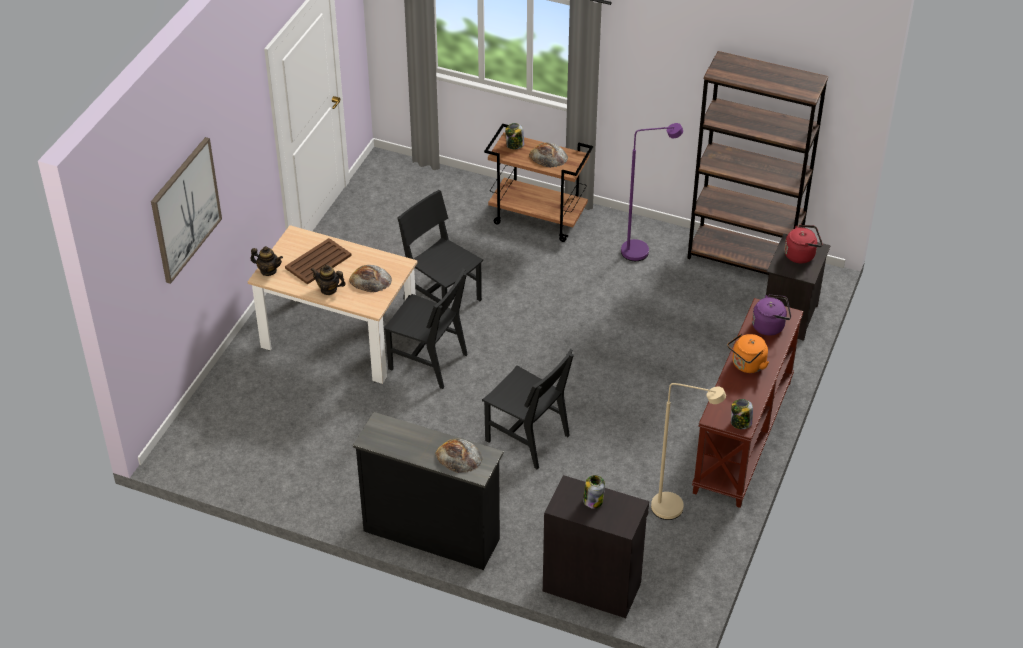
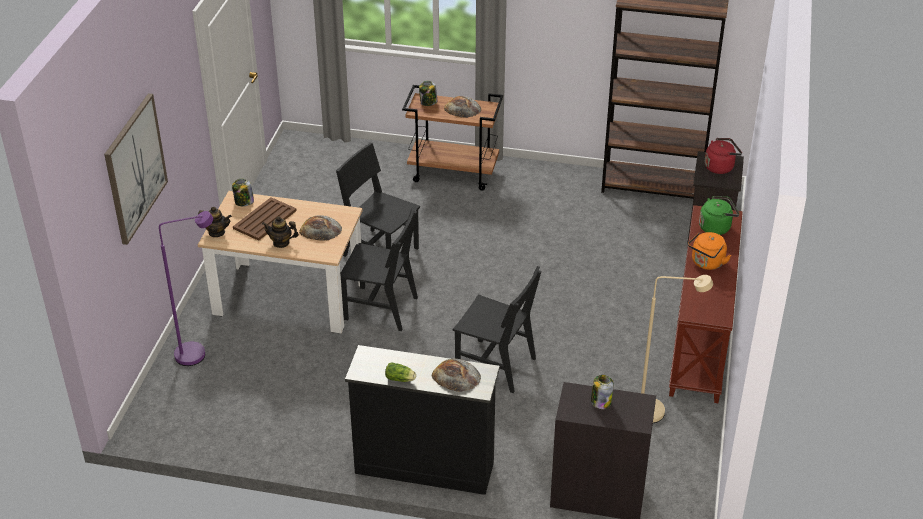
camera: 10 degrees left, 5 degrees down
(405, 452) = (401, 379): none -> lettuce
(642, 251) = (558, 190): purple floor lamp -> purple floor lamp (198, 353)
(740, 423) = (717, 315): jar -> jar (244, 202)
(770, 326) = (716, 227): purple kettle -> green kettle

